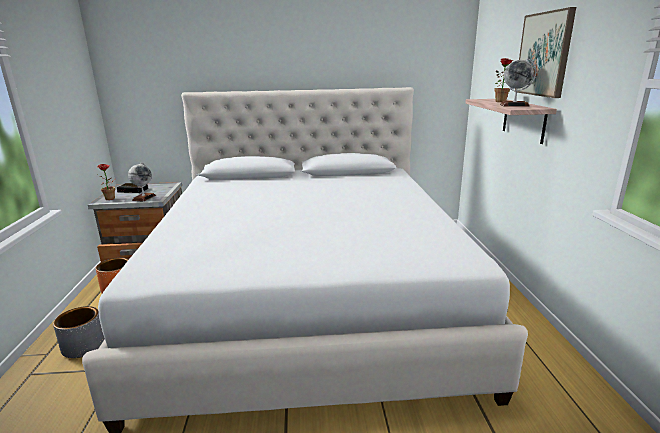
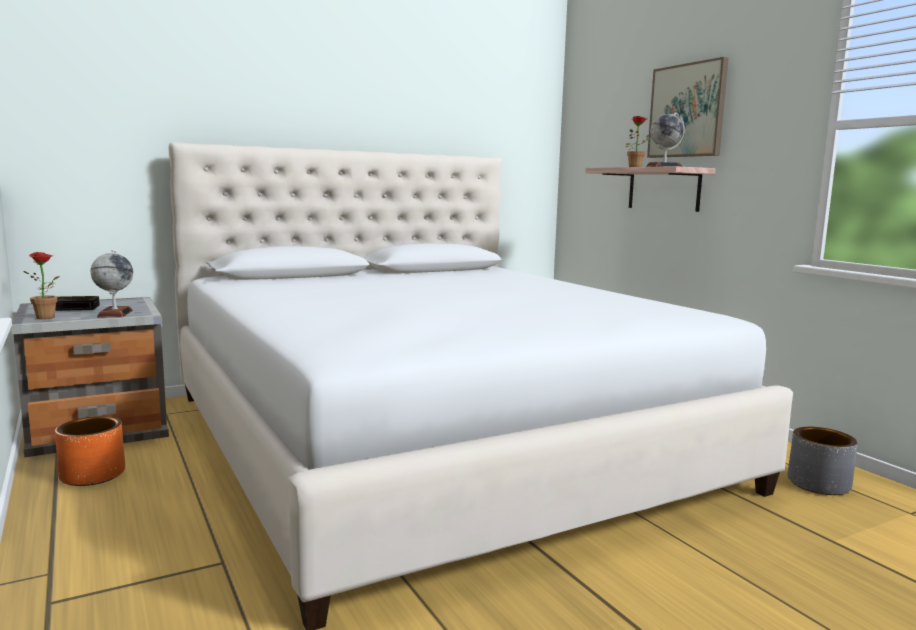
camera: 25 degrees left, 10 degrees down
(84, 346) = (118, 551): grey planter -> grey planter (818, 484)

